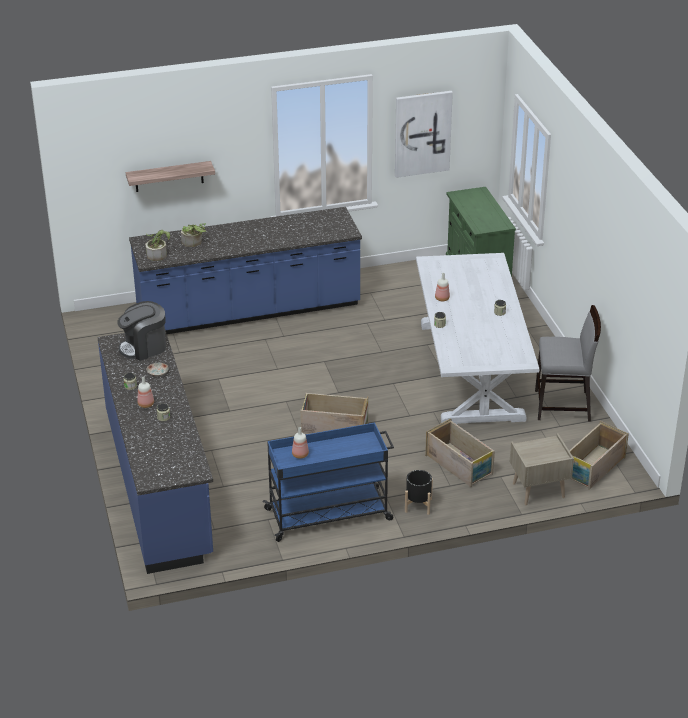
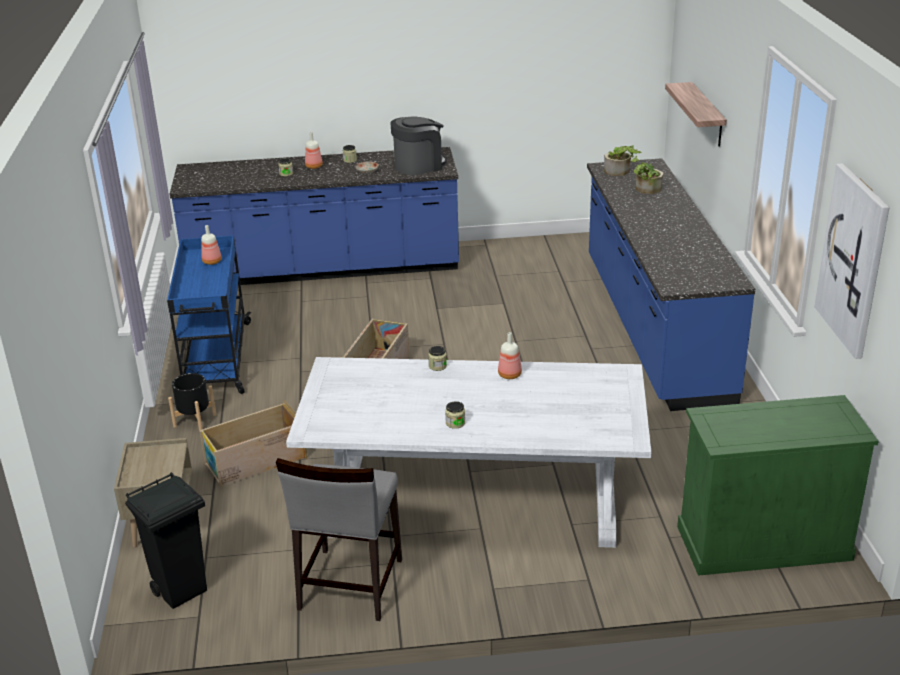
camera: 100 degrees right, 5 degrees down
(144, 347) = (419, 165): coffee machine -> coffee machine turned 75 degrees clockwise
(593, 467) = (181, 590): crate -> black trash can

